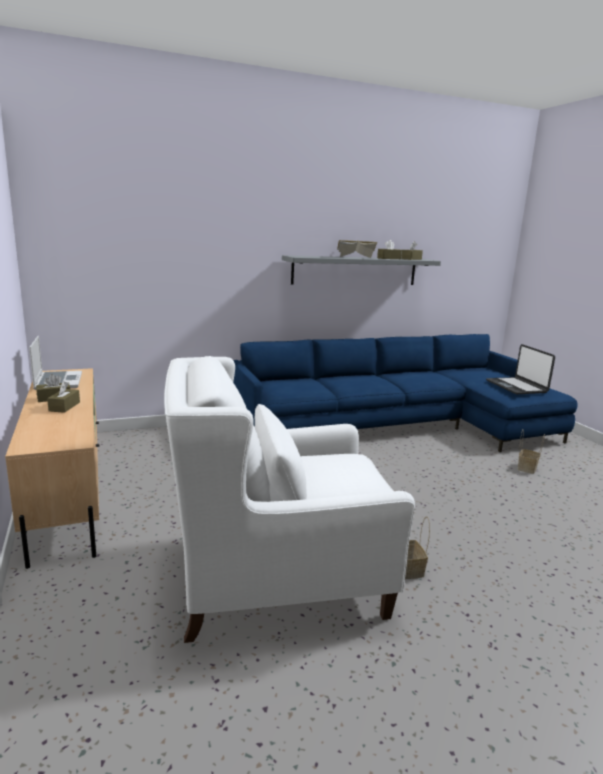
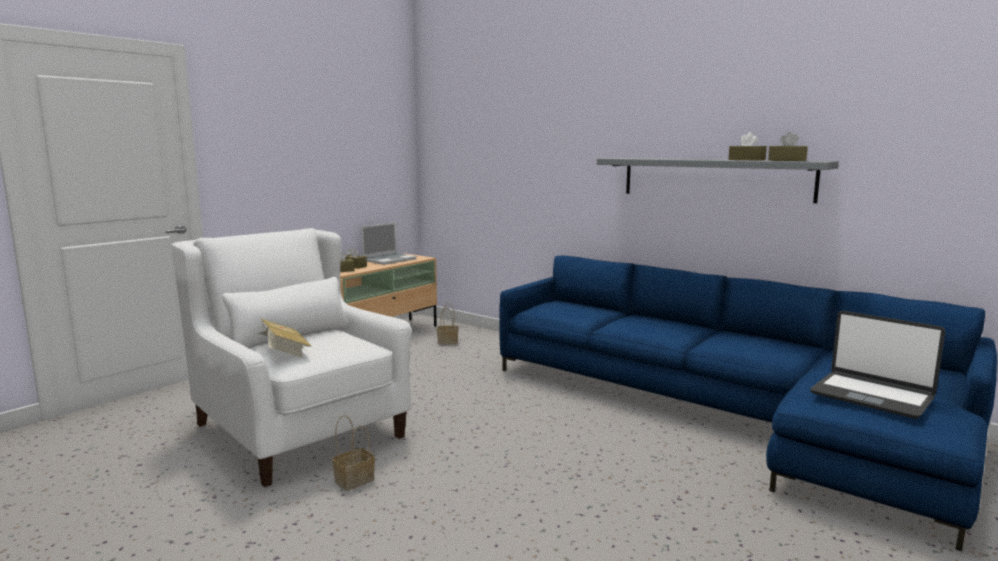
camera: 60 degrees right, 5 degrees down
(356, 257) = (696, 159): book -> book (284, 352)
(516, 387) = (871, 396): laptop -> laptop turned 90 degrees counterclockwise
(526, 468) = (747, 521): basket -> basket (448, 342)

